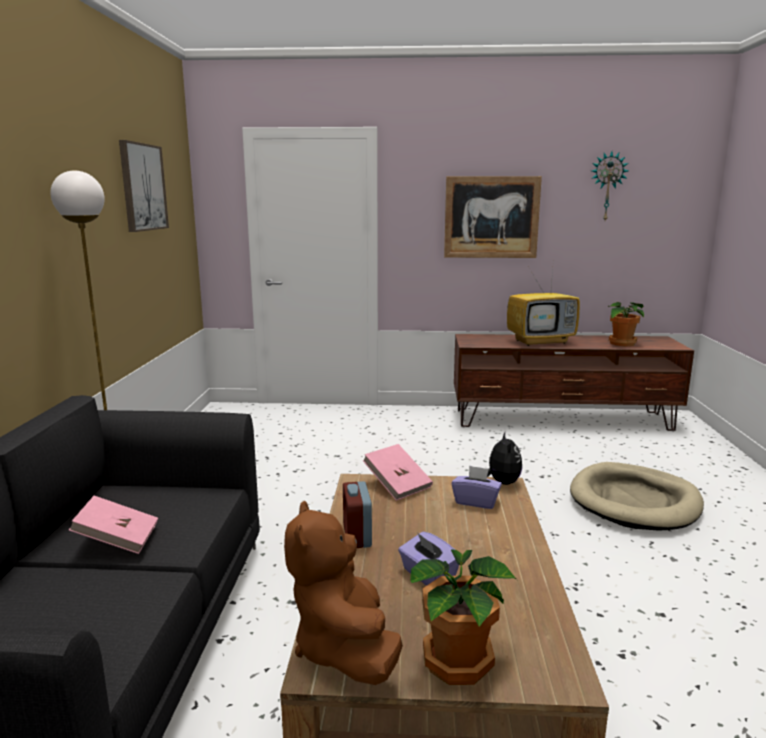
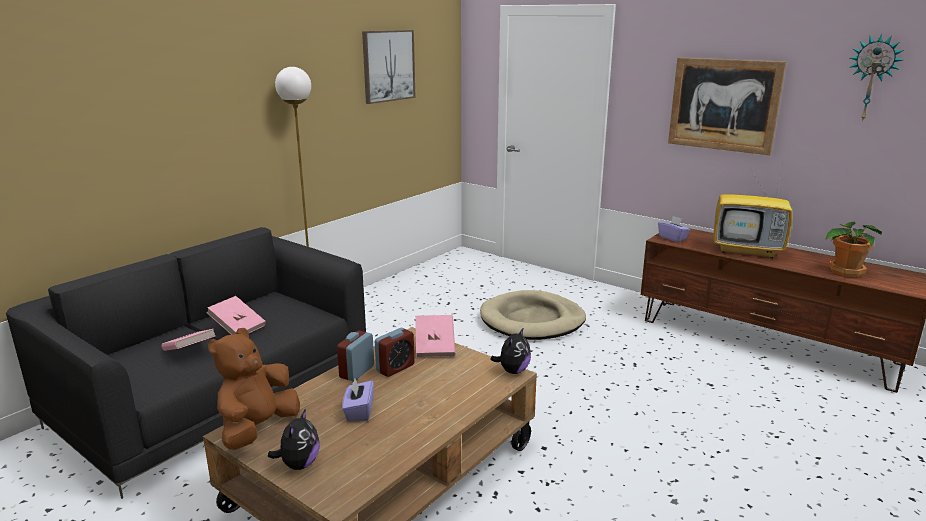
camera: 35 degrees right, 5 degrees up
(84, 594) = (190, 352): none -> pink book
(391, 517) = (395, 368): none -> alarm clock
(460, 663) = (299, 464): potted plant -> plush toy
(476, 501) = (469, 378): purple tissue box -> purple tissue box (672, 238)
(634, 501) = (718, 442): beige dog bed -> beige dog bed (532, 320)

